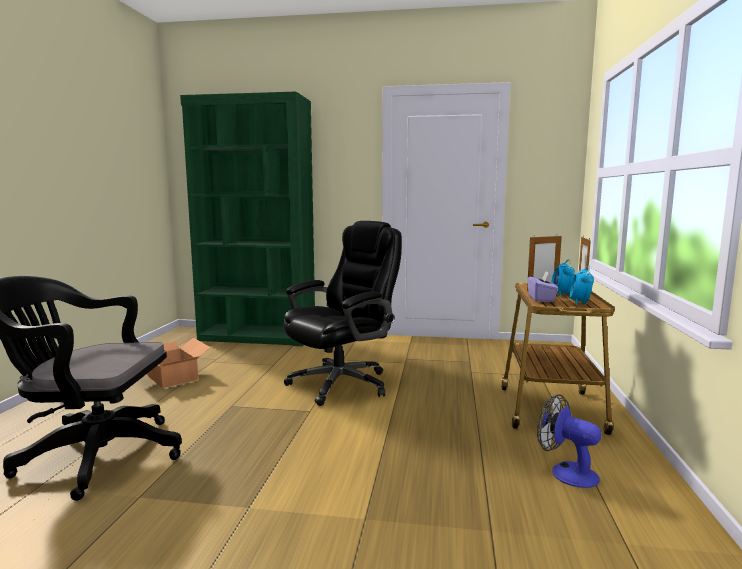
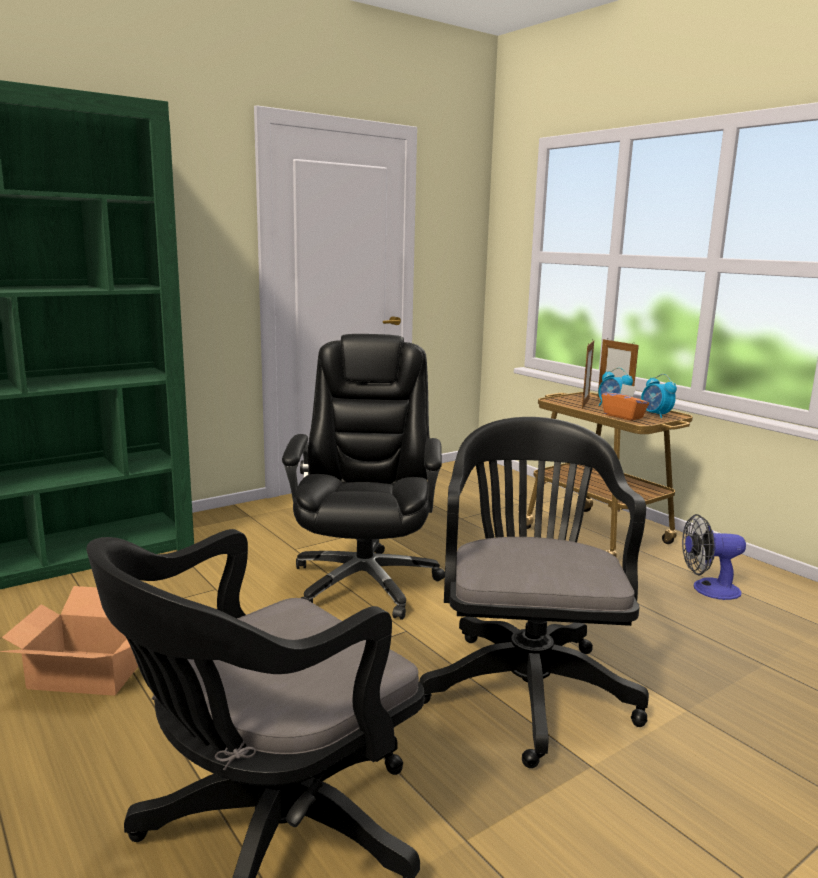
camera: 45 degrees left, 5 degrees up
(307, 459) = (527, 685): none -> black office chair
(541, 299) = (623, 416): purple tissue box -> orange tissue box

